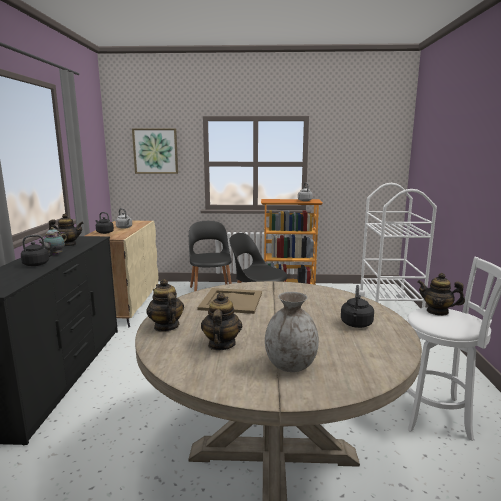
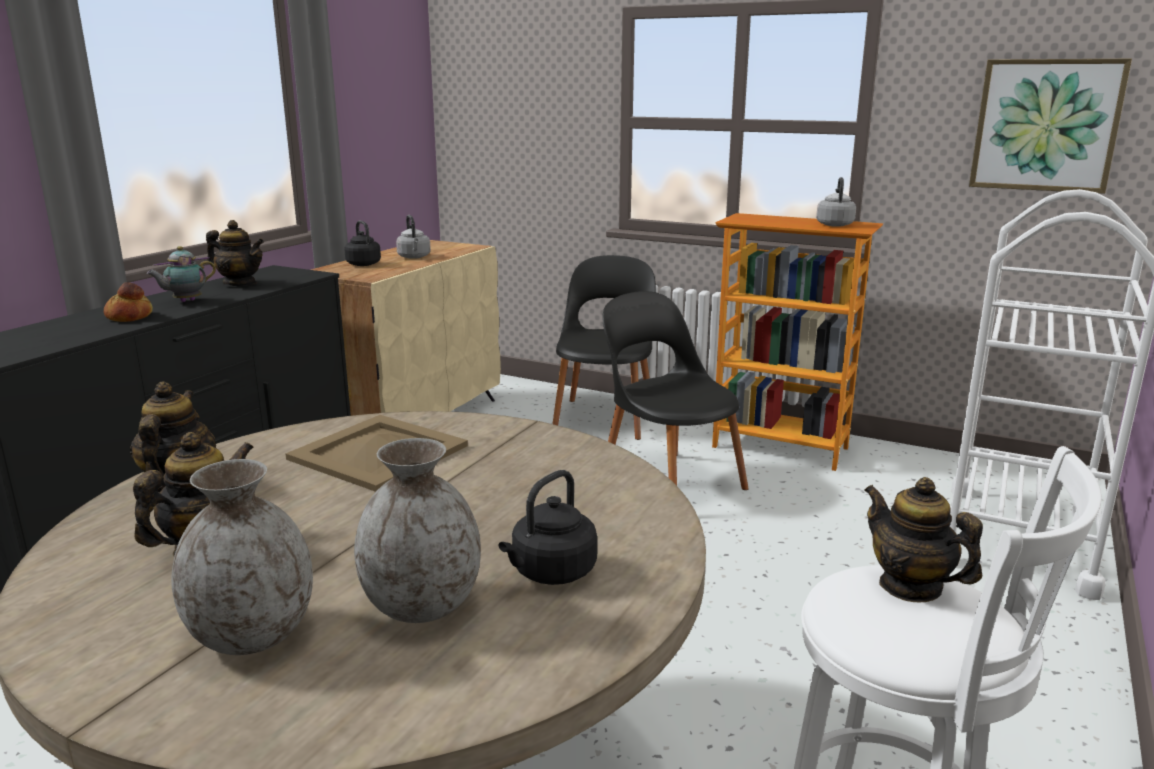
camera: 25 degrees right, 5 degrees up
(38, 264) = (130, 317): black kettle -> bread
(155, 151) = (523, 91): picture -> picture (1046, 125)
(333, 343) = (423, 606): none -> grey vase

